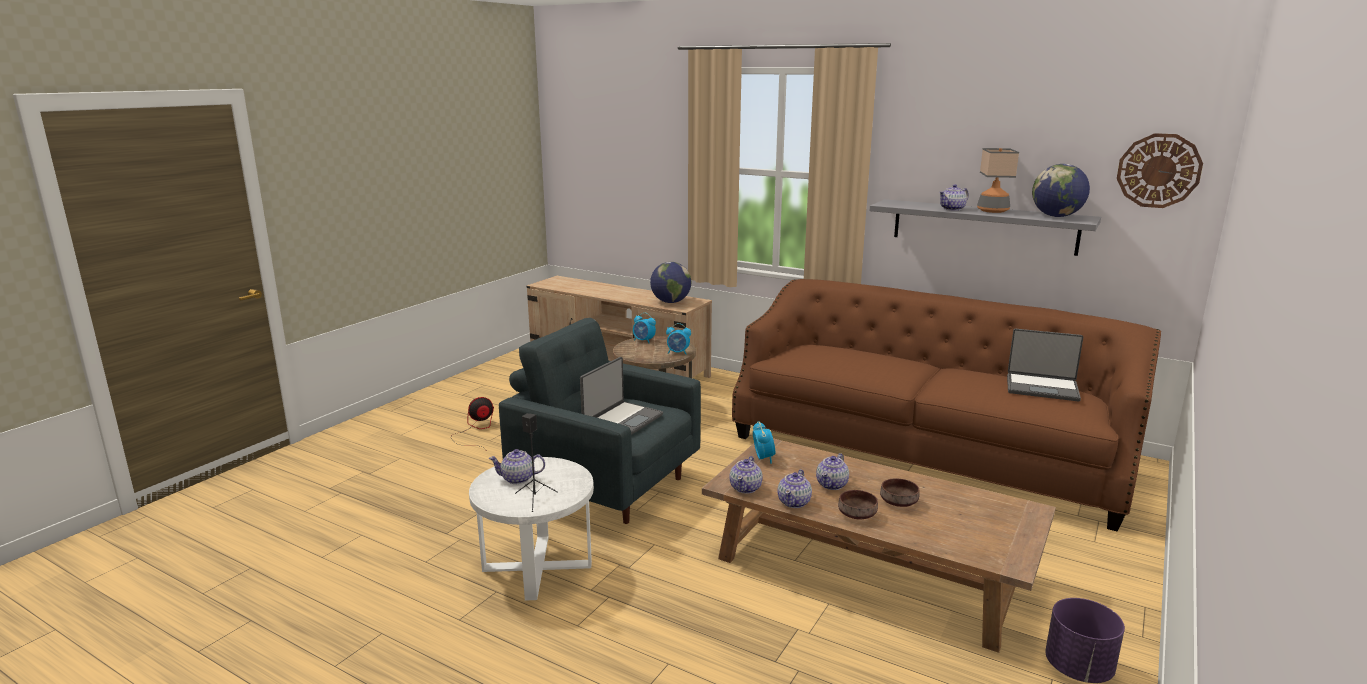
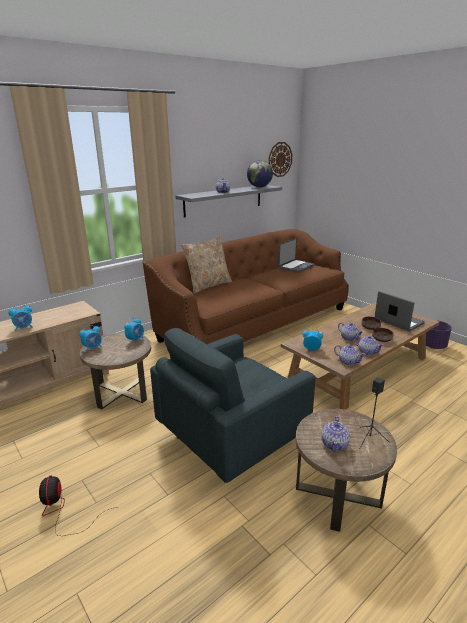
camera: 70 degrees left, 5 degrees up
(537, 566) = (338, 495): white side table -> brown side table
(622, 421) = (253, 381): laptop -> laptop (398, 321)
(626, 297) = (24, 328): none -> alarm clock
(670, 302) = (67, 314): globe -> none
(857, 347) = (208, 285): none -> beige pillow
(992, 211) = (235, 190): table lamp -> none

